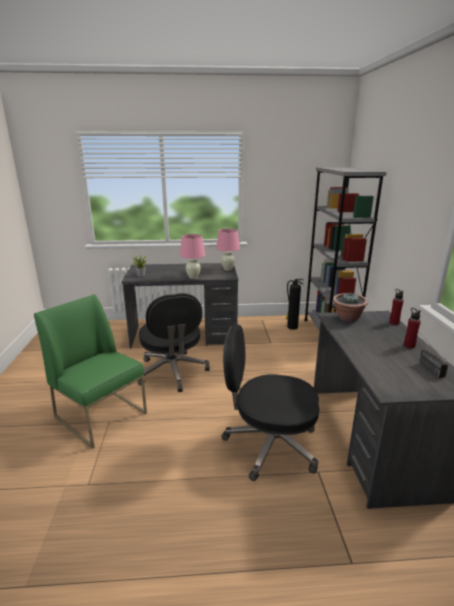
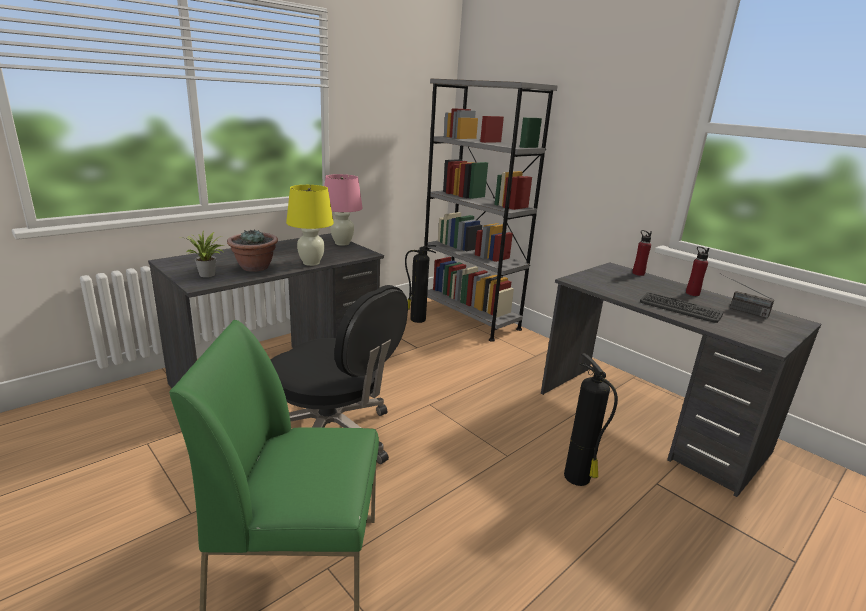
camera: 40 degrees left, 0 degrees up
(193, 277) = (311, 263): pink table lamp -> yellow table lamp
(269, 444) = (578, 478): black office chair -> fire extinguisher
(347, 318) = (595, 278): potted plant -> potted plant (254, 267)
(370, 351) = (680, 308): none -> keyboard

